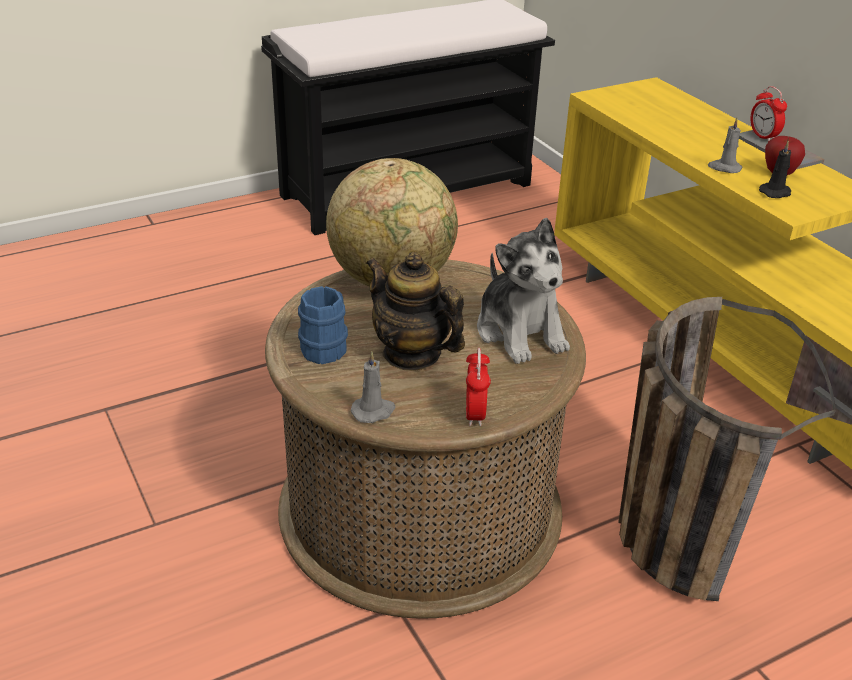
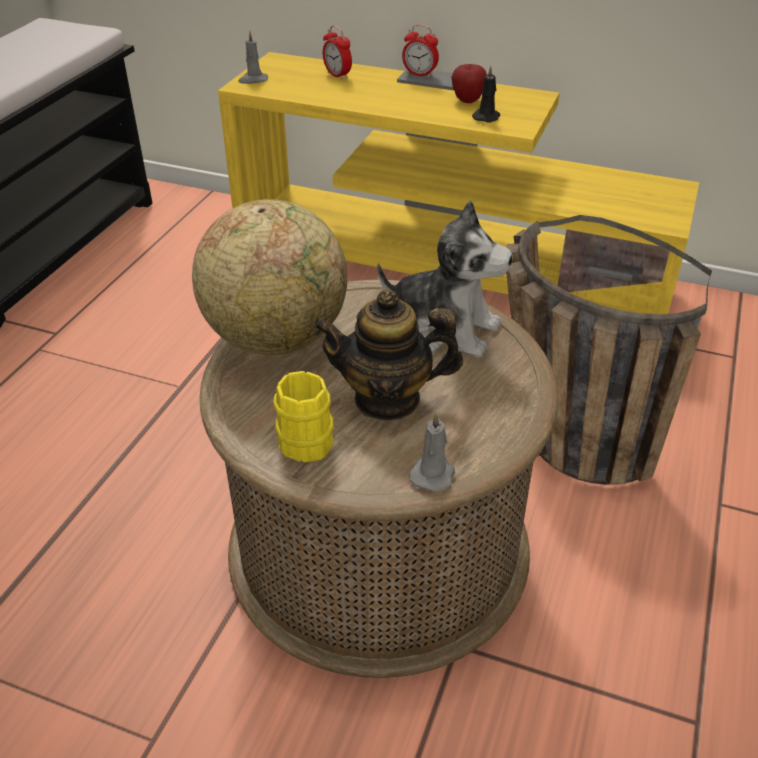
camera: 40 degrees left, 5 degrees up
(327, 346) = (304, 436): blue mug -> yellow mug
(475, 414) = (512, 422): alarm clock -> alarm clock (337, 75)
(724, 168) = (425, 111): grey candle -> grey candle (253, 80)

